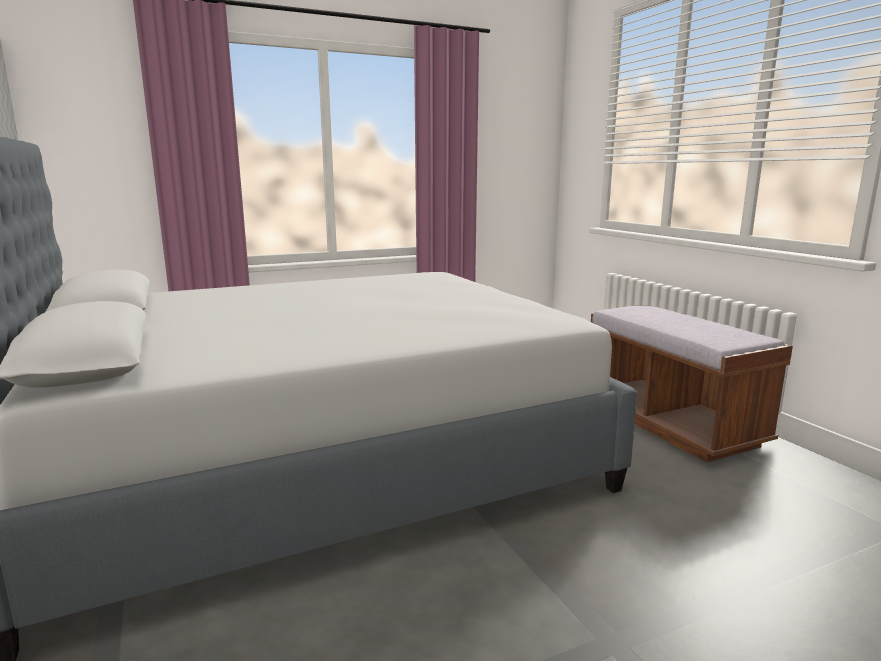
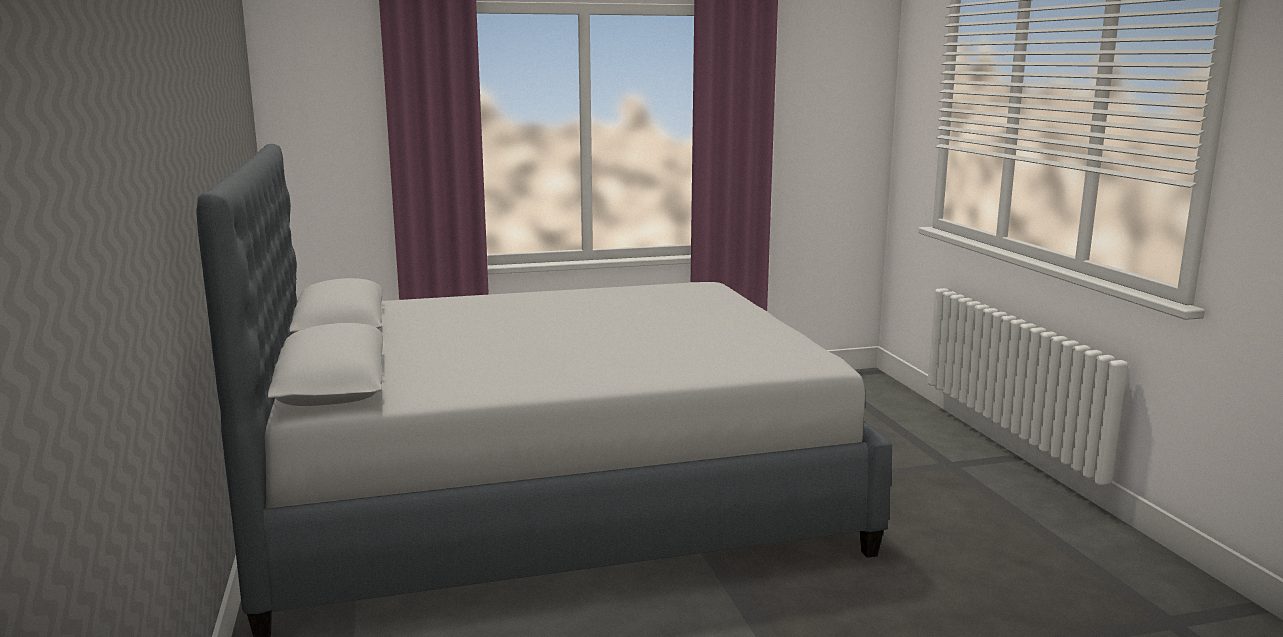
camera: 10 degrees right, 0 degrees up
(671, 423) = (980, 487): brown bench -> none

